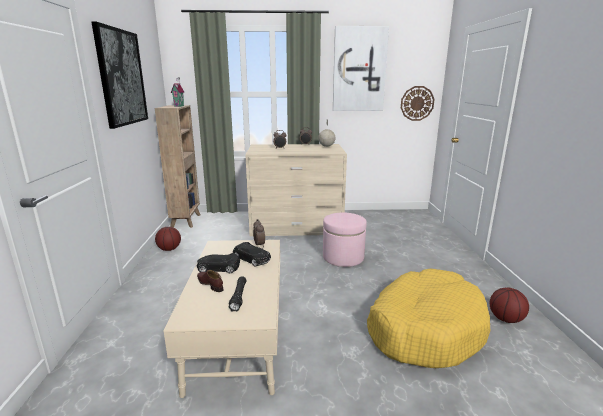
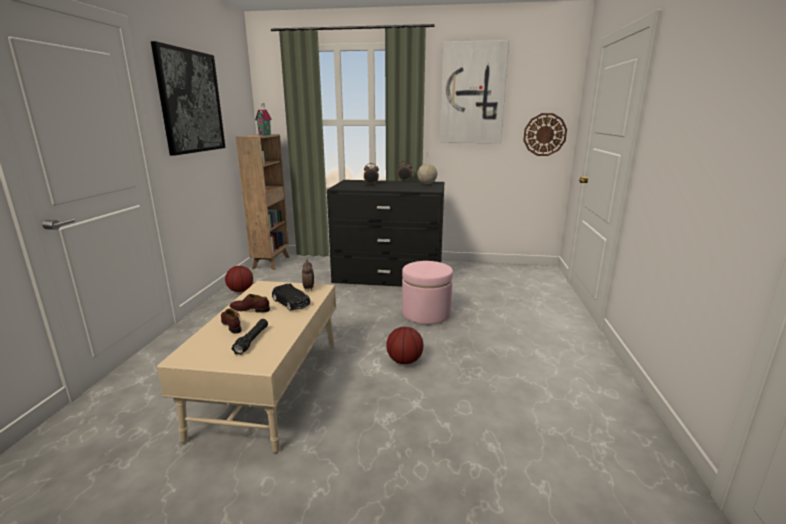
camera: 10 degrees right, 0 degrees up
(218, 268) = (250, 309): black toy car -> brown shoe
(296, 224) = (389, 274): beige dresser -> black dresser
(424, 328) = (485, 402): yellow dog bed -> none
(506, 319) = (595, 403): basketball -> basketball (405, 361)

